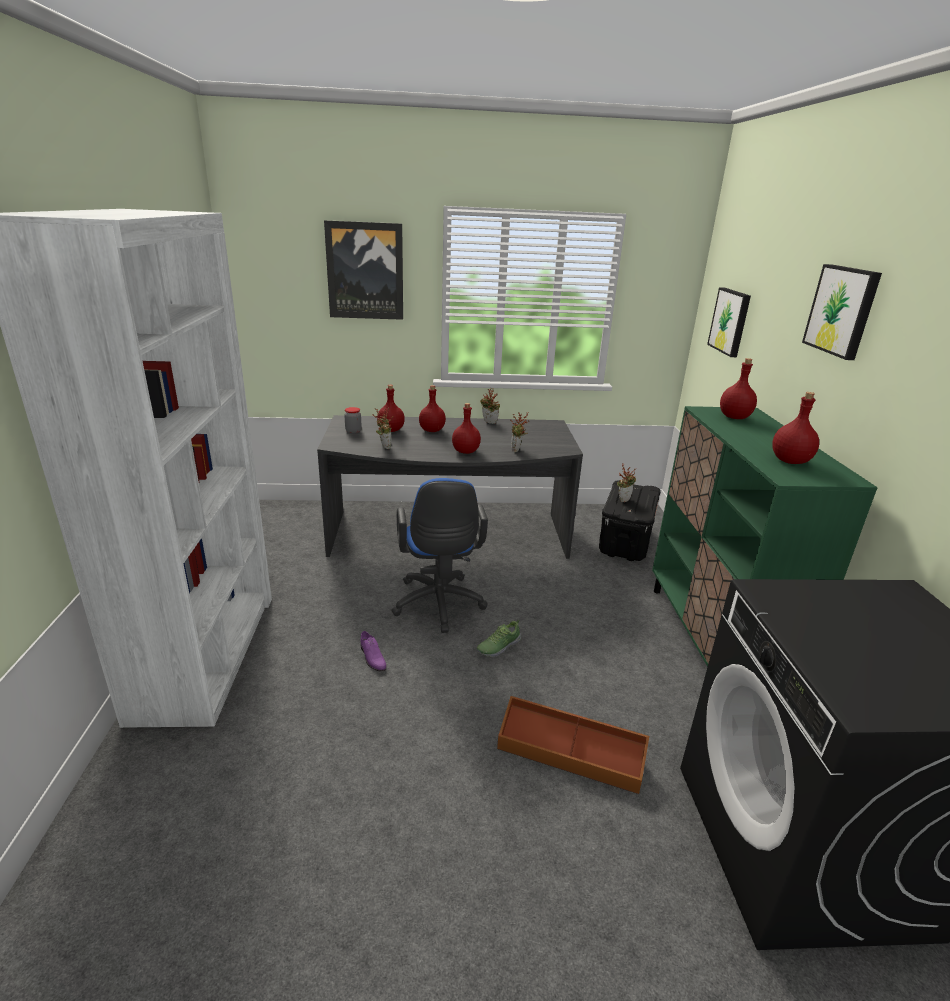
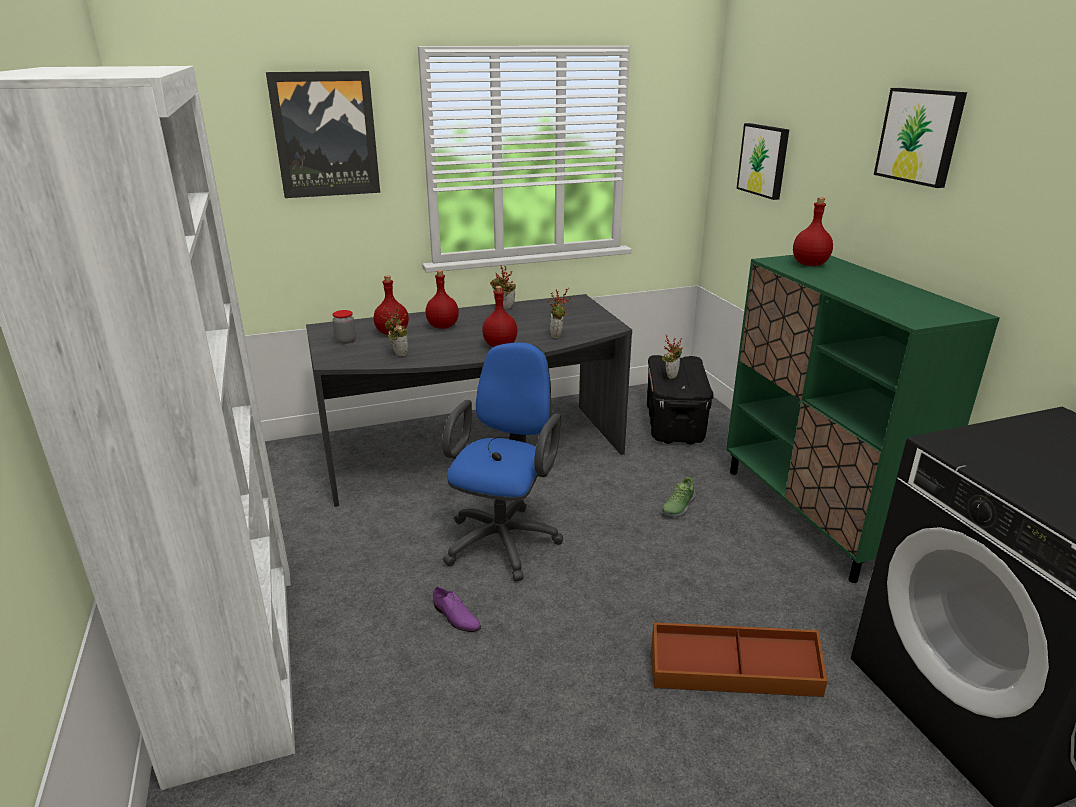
camera: 15 degrees left, 0 degrees up
(438, 606) = (504, 538): blue office chair -> blue office chair turned 135 degrees counterclockwise
(498, 646) = (596, 570): shoe -> shoe (678, 506)
(790, 461) = (902, 303): red bottle -> none

